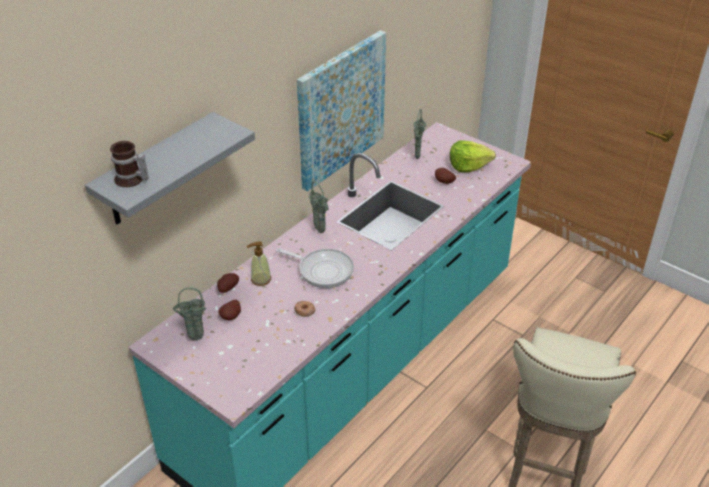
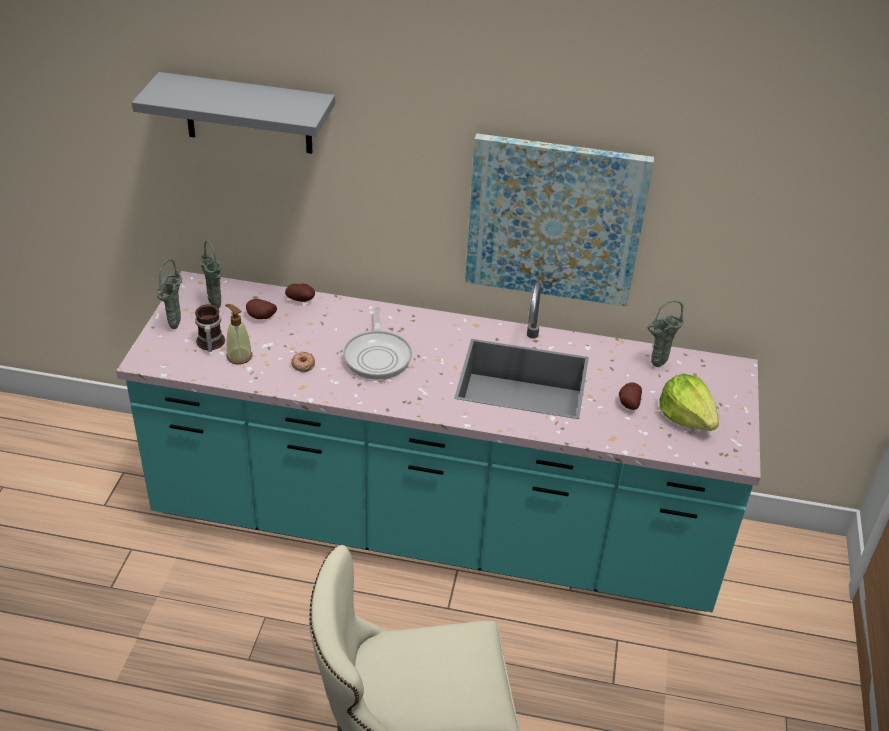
camera: 60 degrees right, 0 degrees up
(131, 180) = (179, 89): mug -> mug (209, 343)
(260, 279) = (331, 317): soap dispenser -> soap dispenser (239, 356)
(321, 232) = (442, 333): green vase -> green vase (174, 328)

